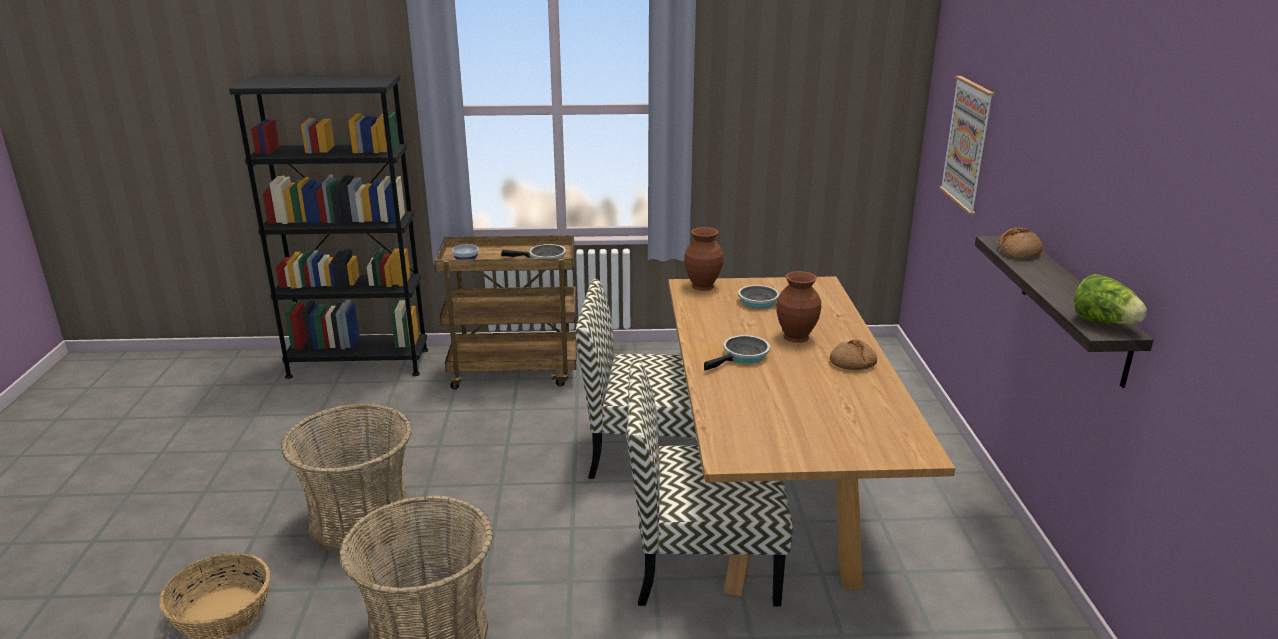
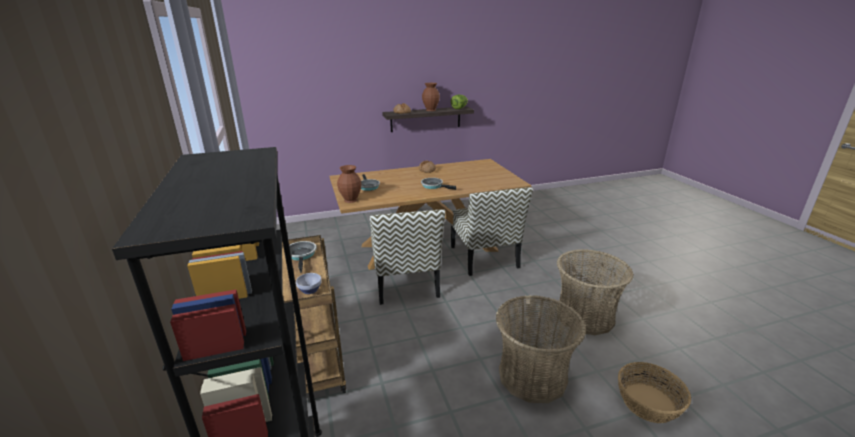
camera: 105 degrees left, 0 degrees up
(795, 337) = (407, 179): brown vase -> brown vase (430, 110)
(967, 144) = (309, 96): picture -> none

